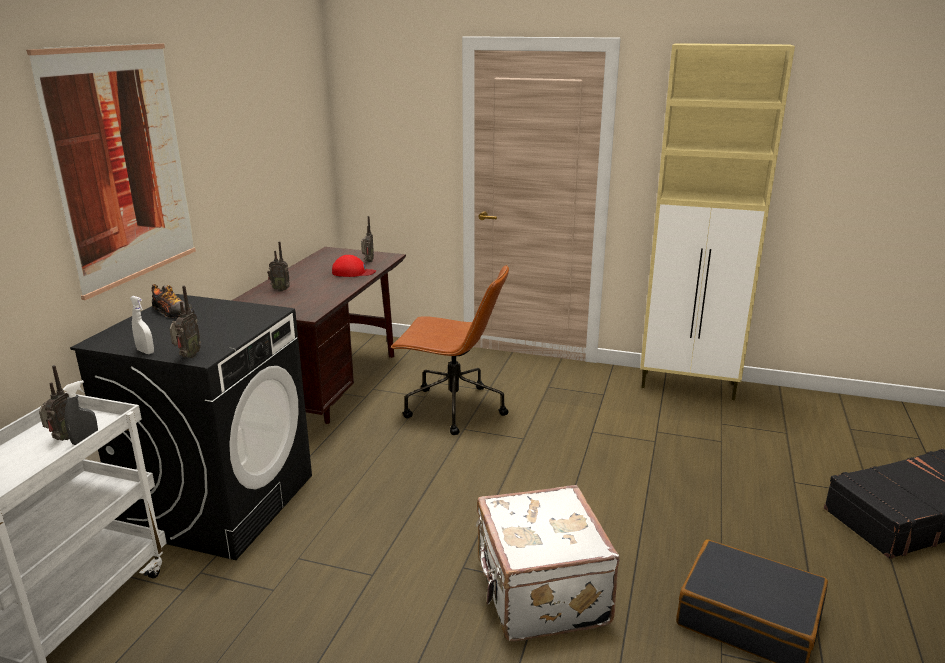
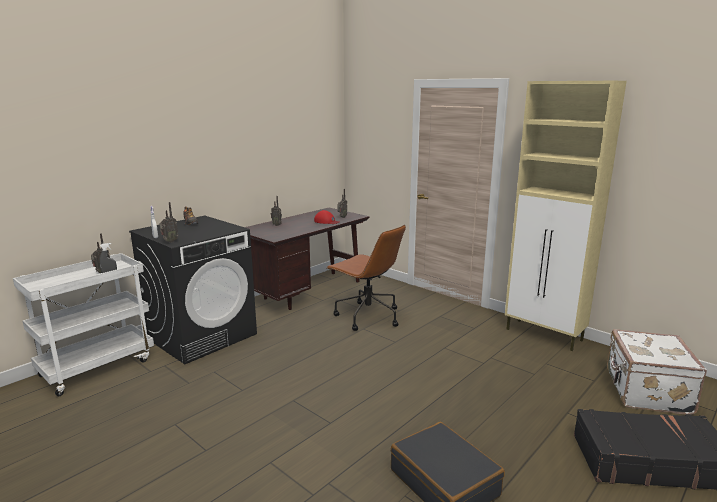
camera: 25 degrees right, 5 degrees down
(122, 165) = (177, 141): picture -> none
(539, 593) = (322, 426): white suitcase -> white suitcase (645, 392)

